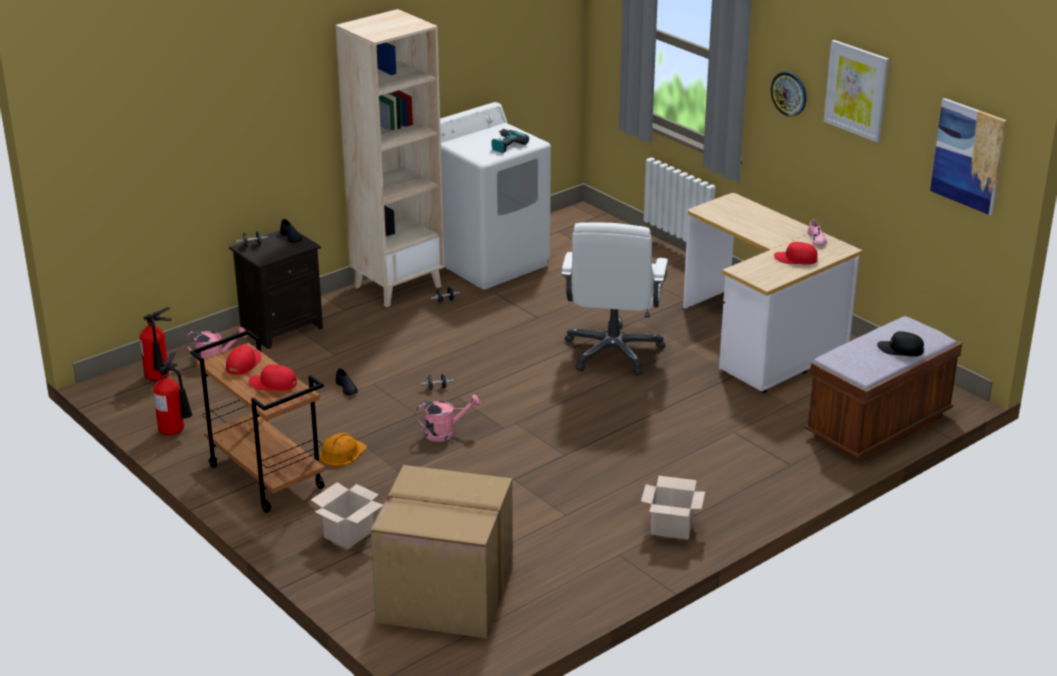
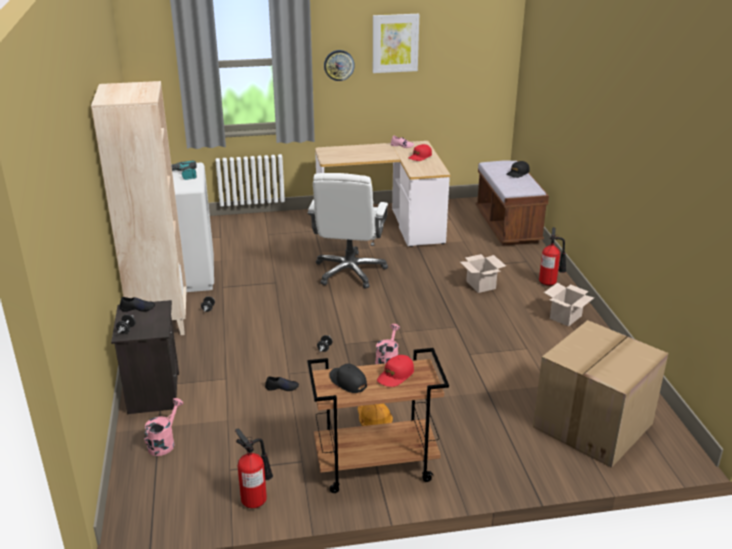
camera: 60 degrees left, 0 degrees up
(159, 379) = (155, 485): fire extinguisher -> fire extinguisher (550, 283)
(243, 364) = (348, 382): red cap -> black cap
(348, 535) = (489, 447): cardboard box -> cardboard box (481, 285)
(613, 352) = (350, 271): white office chair -> white office chair turned 60 degrees clockwise
(968, 156) = (483, 54): picture -> none

